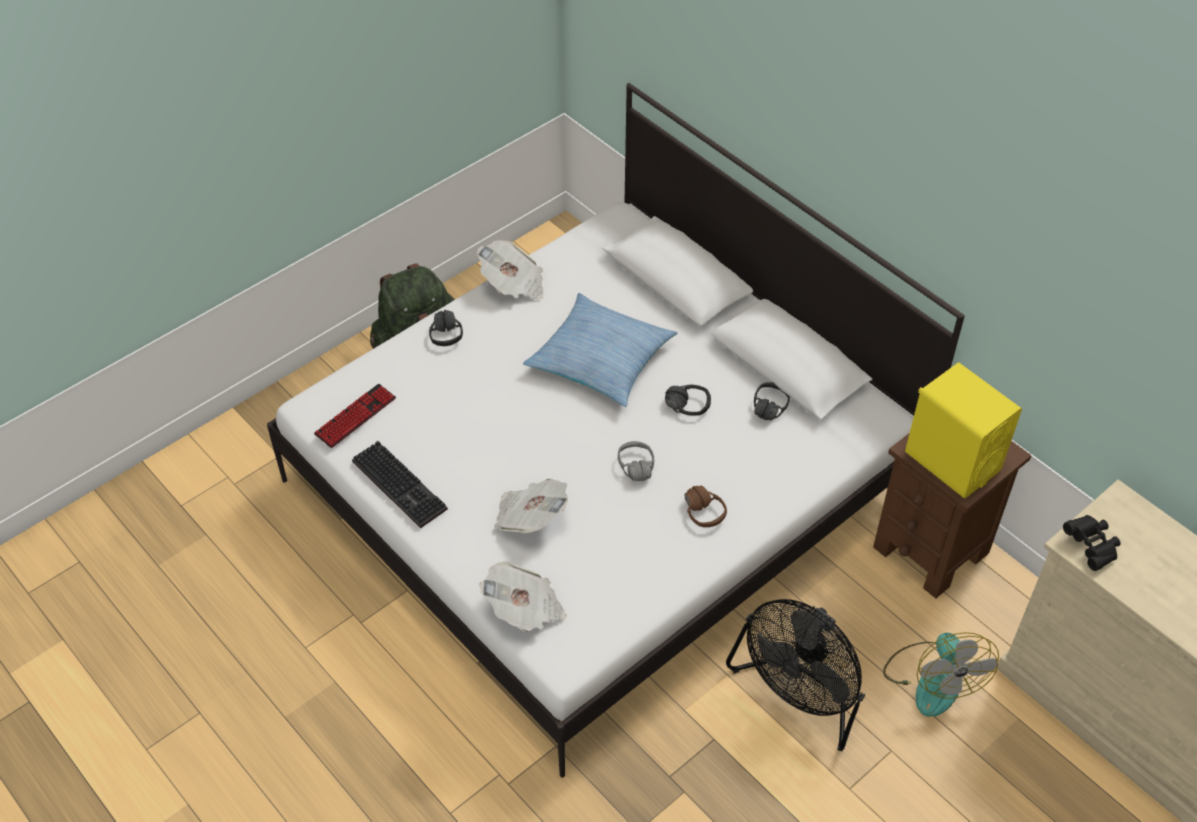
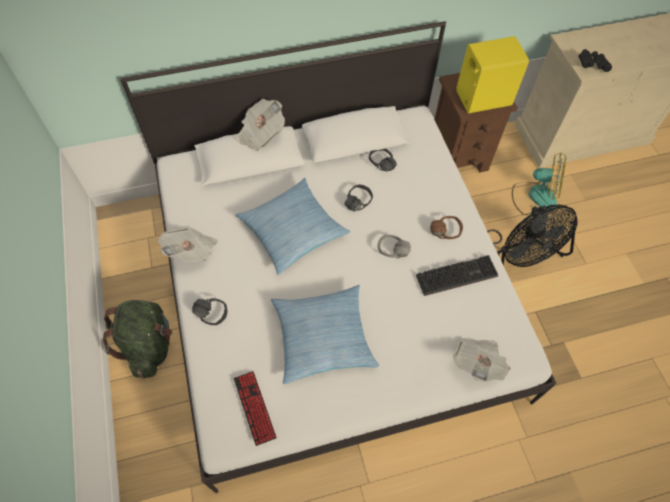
camera: 65 degrees left, 10 degrees up
(402, 485) = (336, 400): keyboard -> keyboard (457, 274)
(473, 443) = (323, 337): none -> pillow
(530, 517) = (404, 328): newspaper -> newspaper (260, 134)

